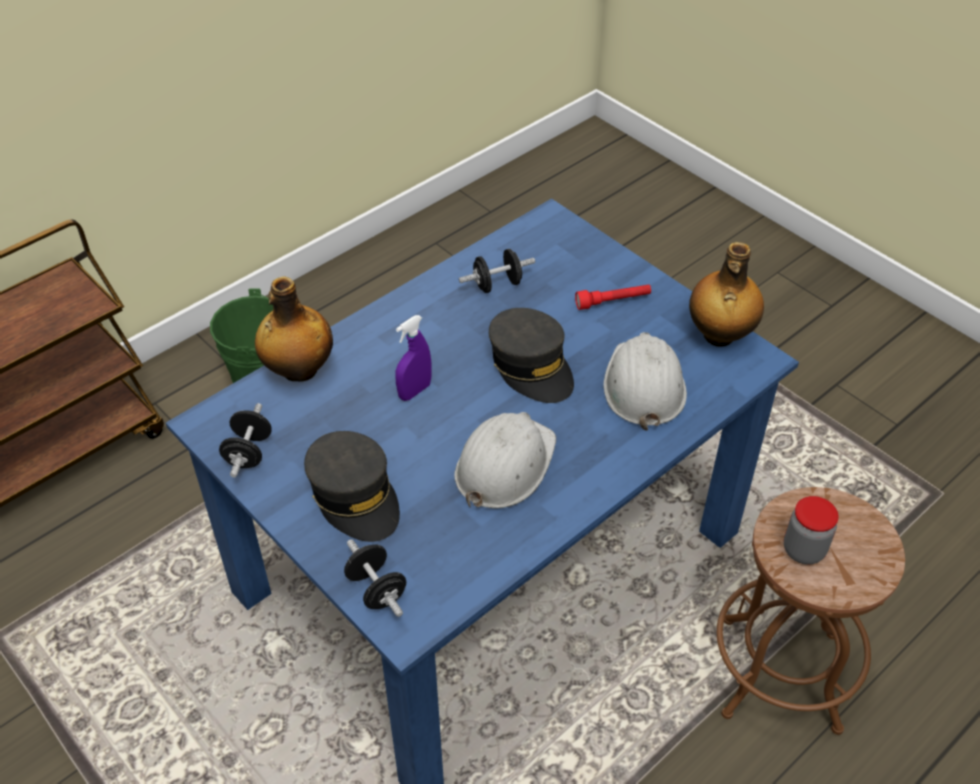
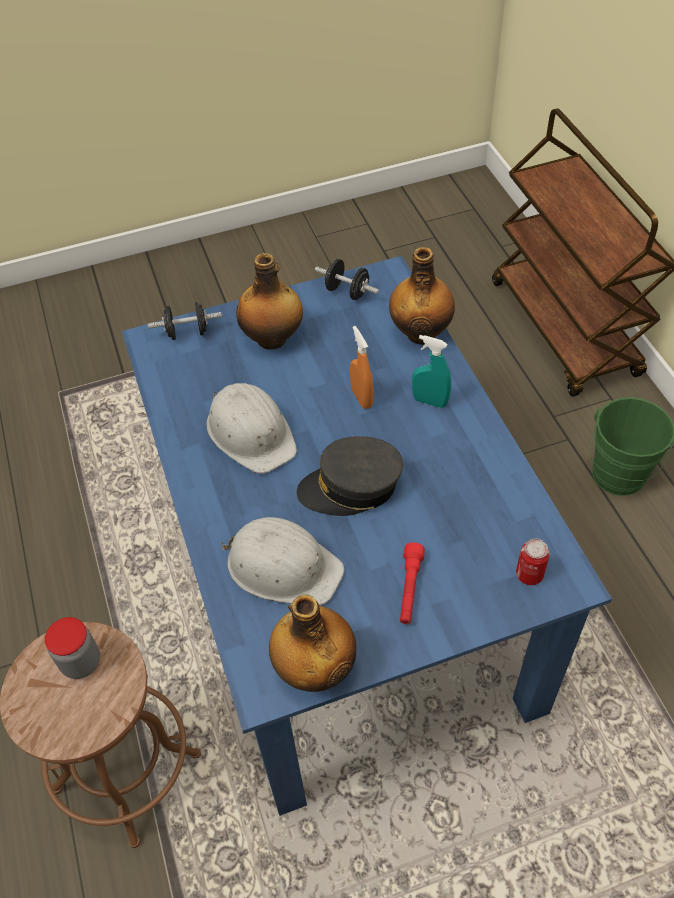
camera: 115 degrees right, 5 degrees up
(355, 496) = (273, 339): grey cap -> bottle
(396, 340) = (430, 401): none -> turquoise spray bottle
(414, 391) = (361, 398): purple spray bottle -> orange spray bottle
(497, 284) = (476, 497): black dumbbell -> none
(557, 240) = (529, 574): none -> can

